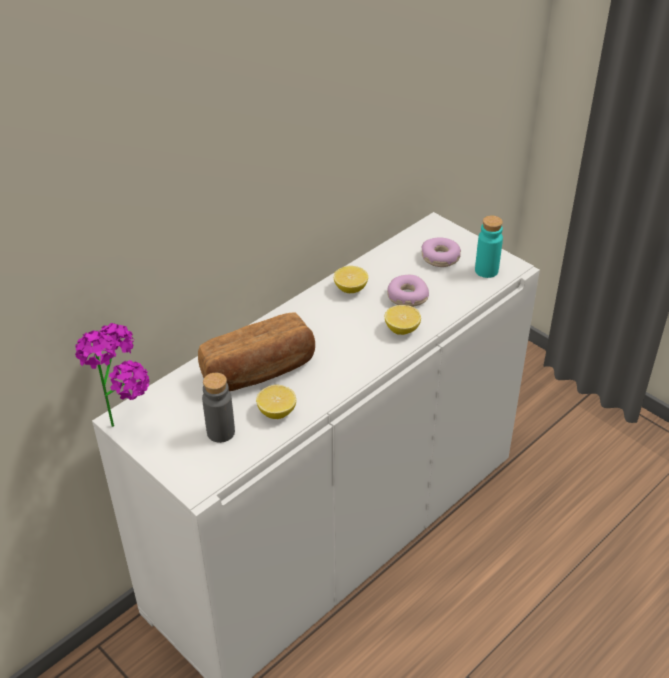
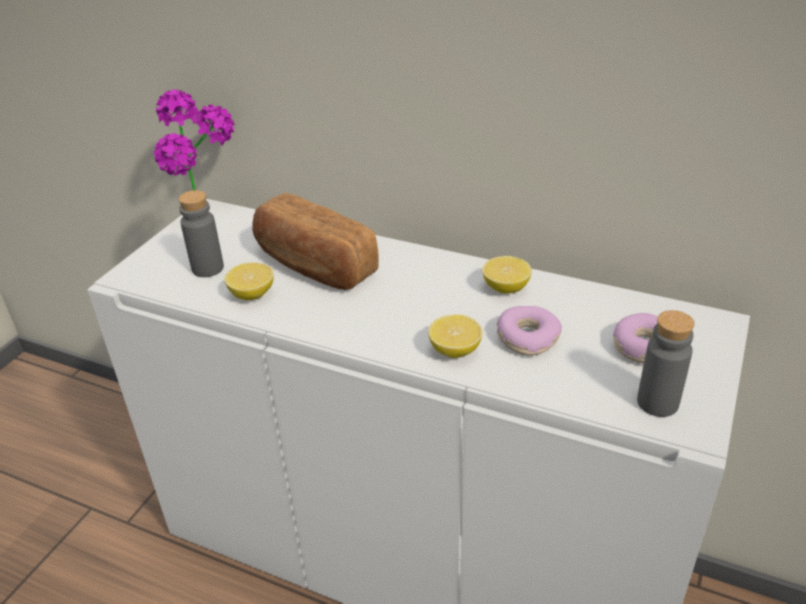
camera: 70 degrees right, 5 degrees down
(486, 270) = (657, 403): turquoise bottle -> grey bottle

